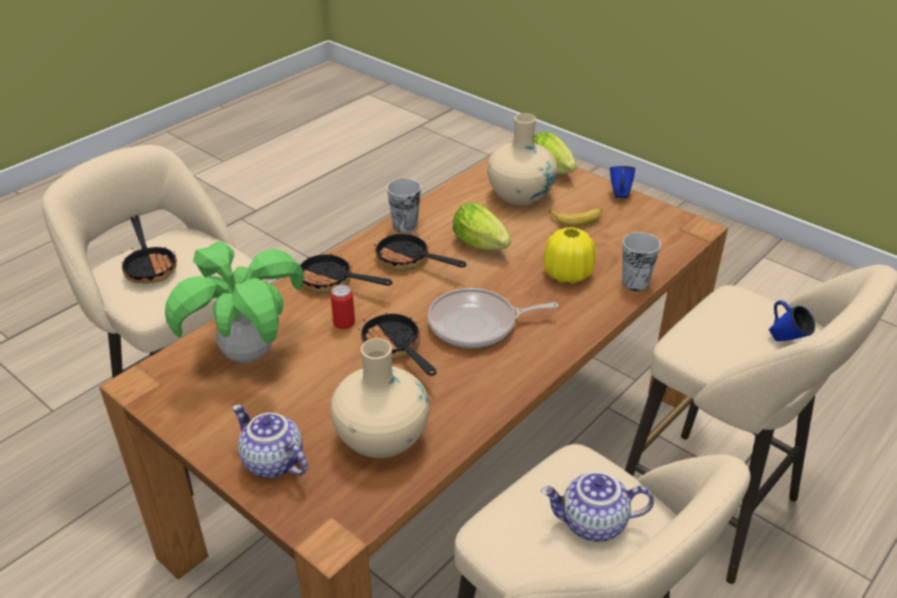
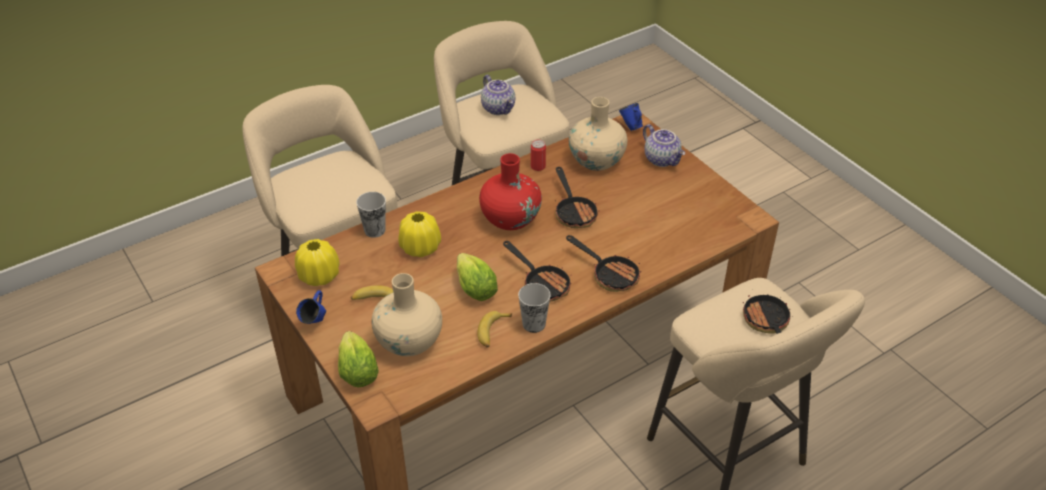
camera: 165 degrees left, 5 degrees up
(249, 354) = (677, 226): potted plant -> none
(344, 323) = (606, 237): can -> can (538, 166)
(444, 213) = (492, 332): none -> banana
(477, 324) = (510, 219): frying pan -> red vase
(593, 524) = (499, 108): teapot -> teapot turned 45 degrees clockwise
(653, 229) = (319, 276): none -> yellow vase
(786, 341) = (309, 173): blue mug -> blue mug (631, 127)

